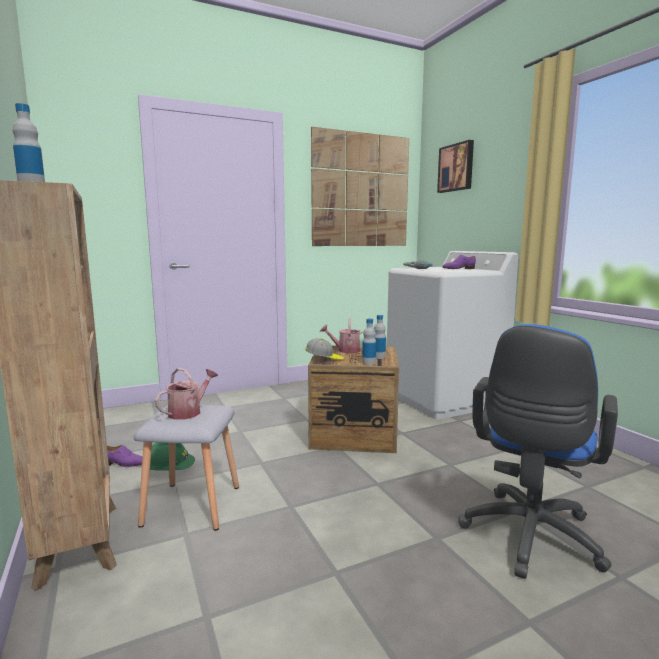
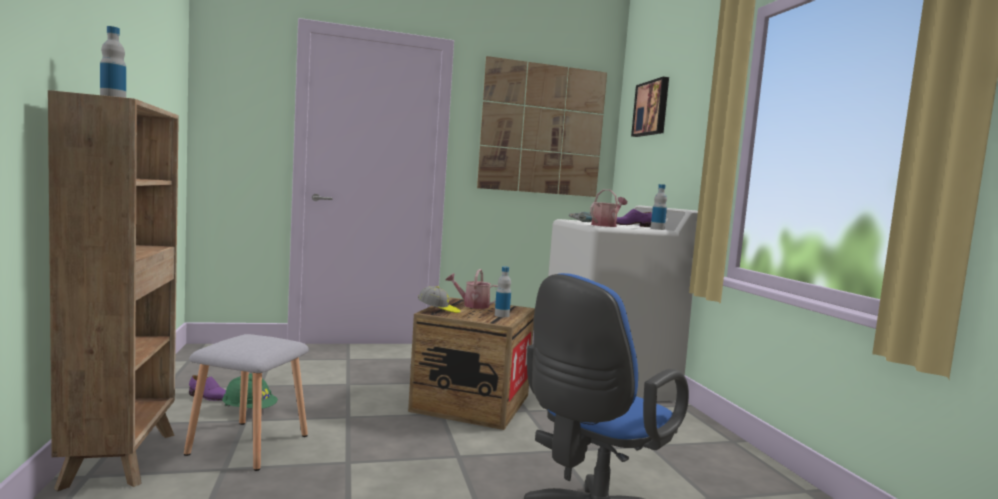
camera: 10 degrees right, 5 degrees down
(188, 411) = (254, 341): watering can -> watering can (606, 225)
(369, 363) = (483, 319): bottle -> bottle (657, 229)

